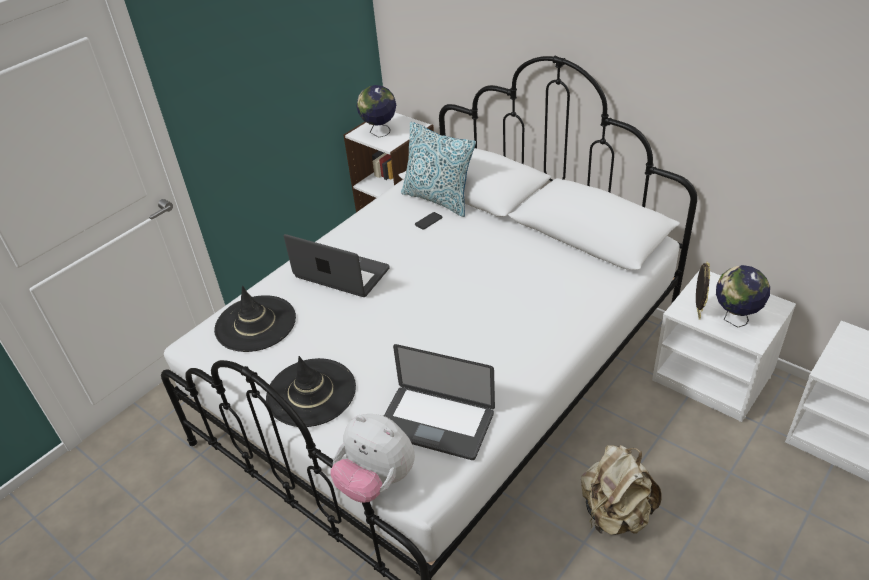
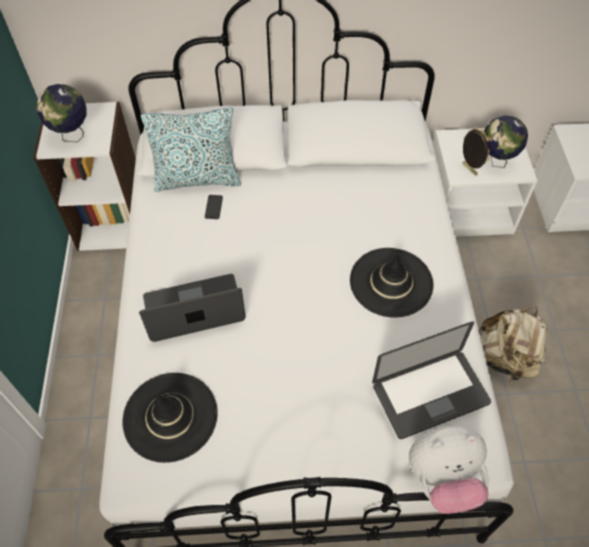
camera: 45 degrees left, 15 degrees up
(311, 392) = (303, 444): black hat -> black hat (391, 282)

